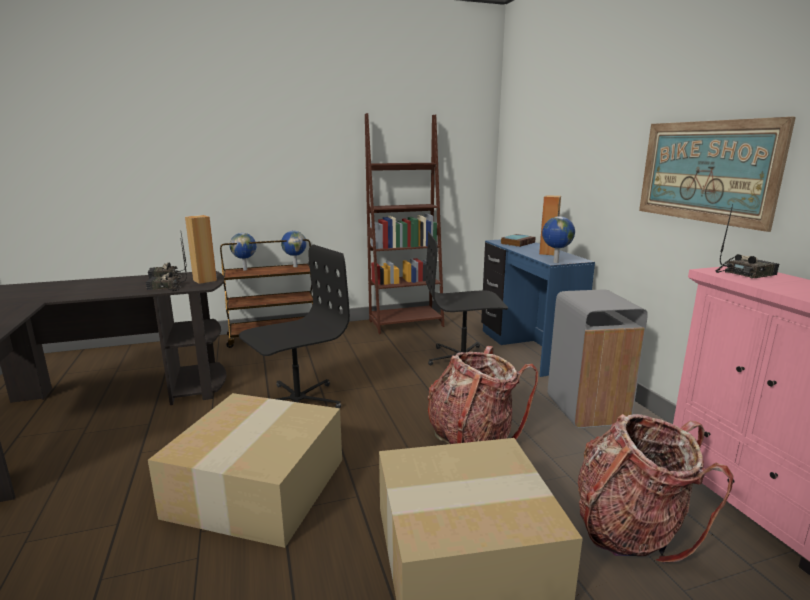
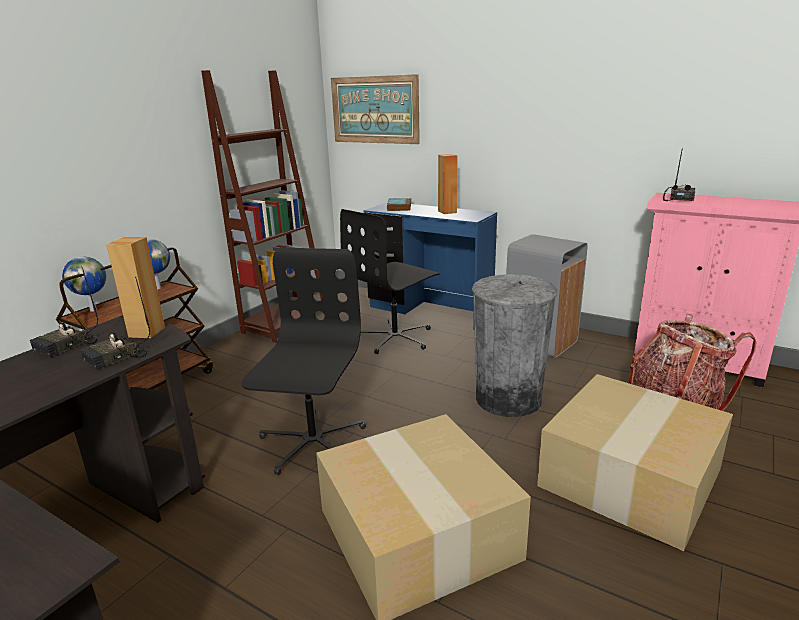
camera: 40 degrees left, 5 degrees up
(472, 439) = (508, 399): backpack -> grey trash can
(555, 262) = (474, 218): globe -> none
(705, 171) = (610, 122): picture -> picture (374, 110)

